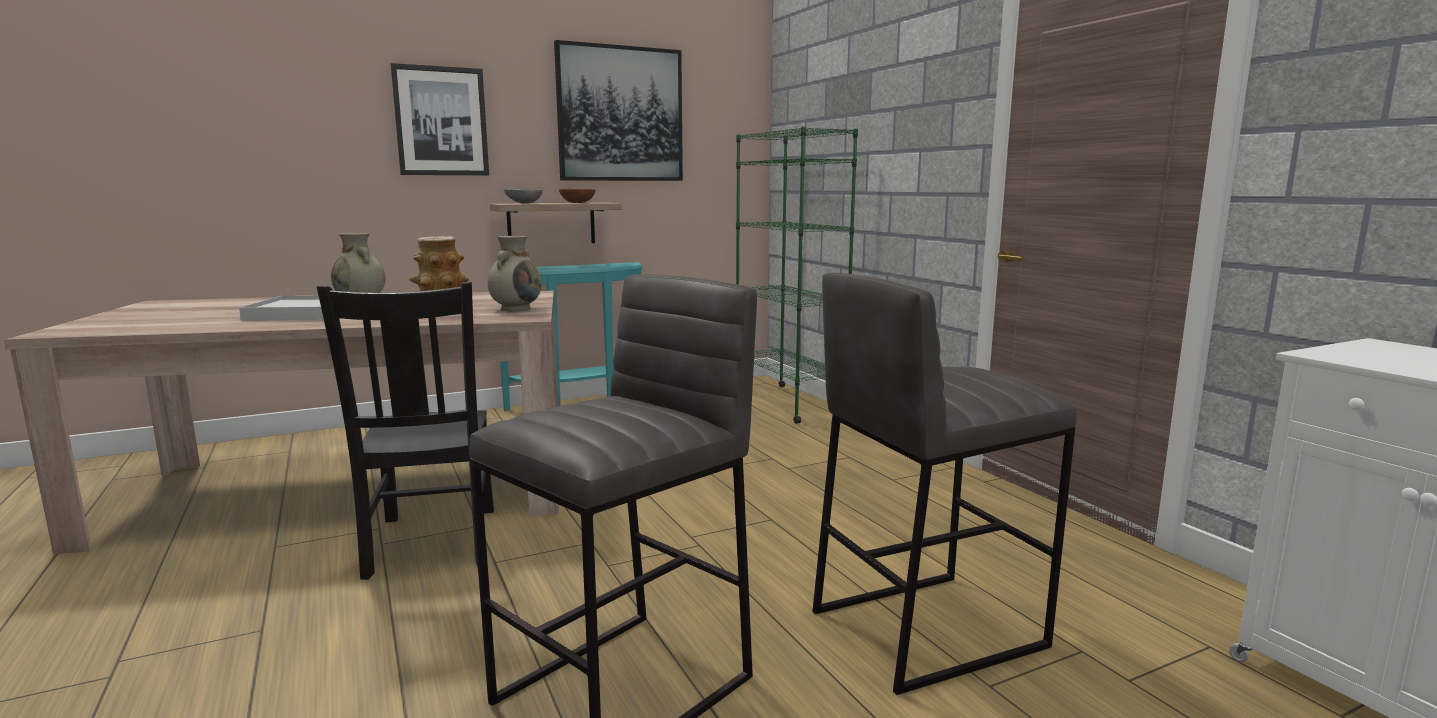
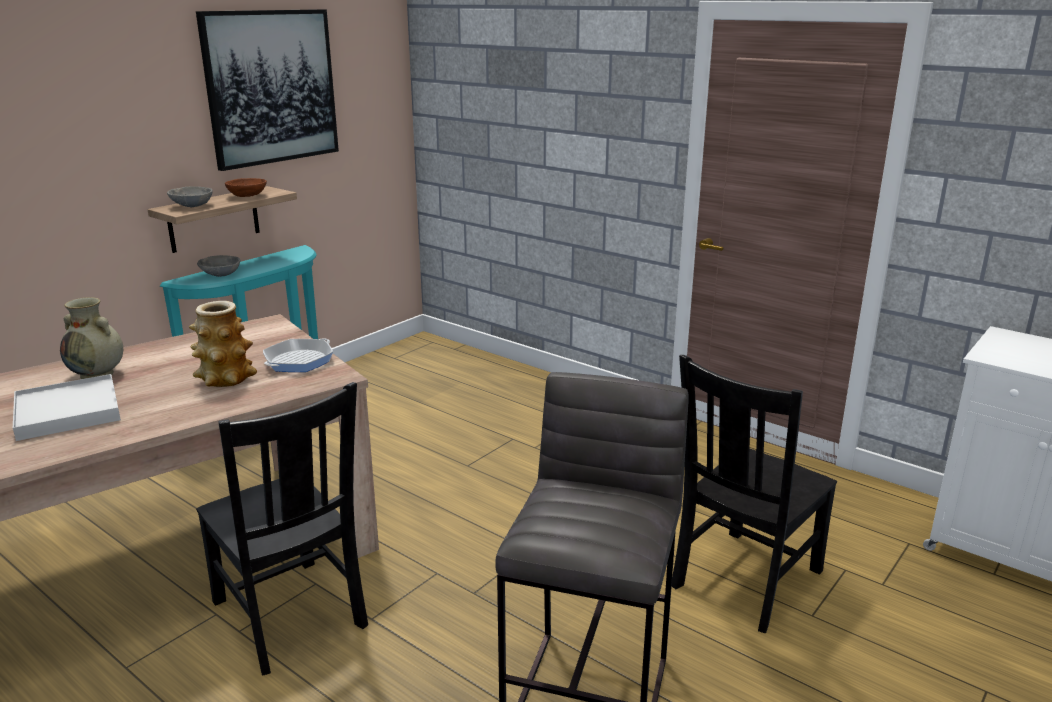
camera: 25 degrees left, 10 degrees up
(441, 121) = (82, 122): picture -> none
(516, 309) = (299, 361): beige vase -> frying pan
(541, 268) = (220, 275): none -> grey bowl
(788, 403) = (473, 366): green bookcase -> none
(924, 628) = (744, 581): grey stool -> black chair

